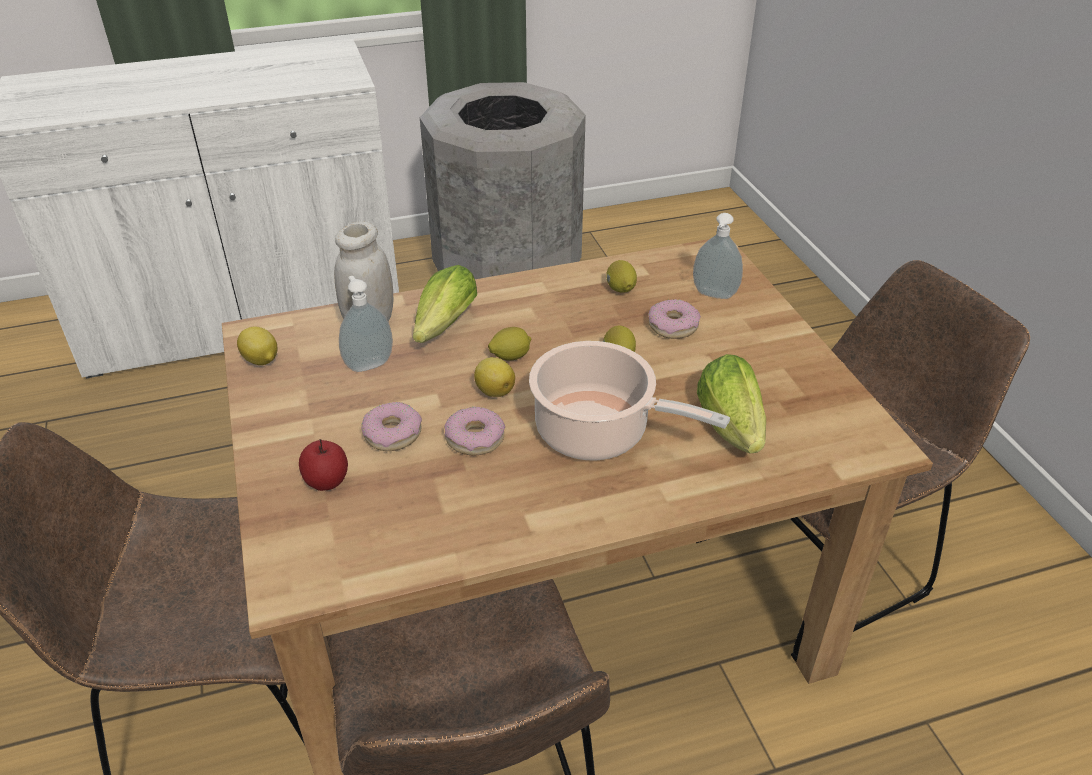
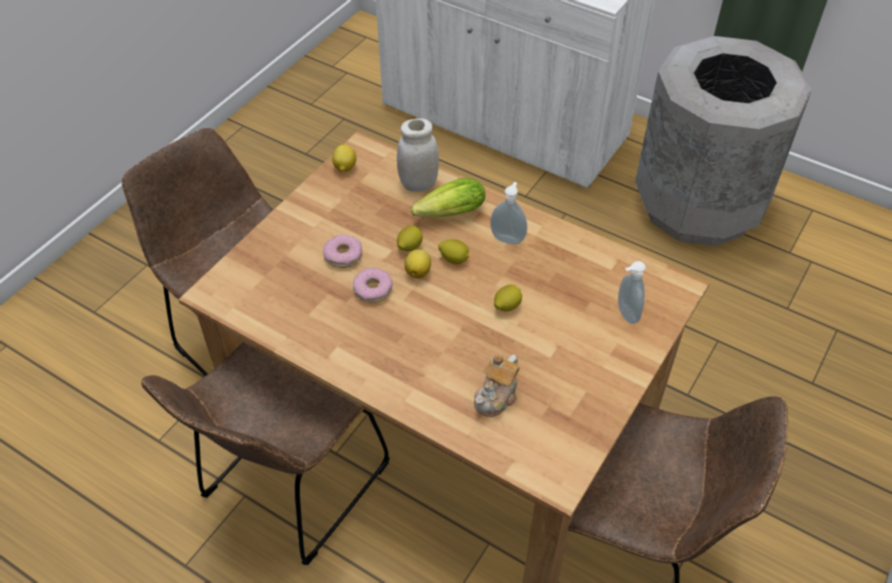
camera: 50 degrees right, 10 degrees up
(326, 480) = (287, 256): apple -> none
(368, 363) = (385, 207): soap dispenser -> soap dispenser (508, 238)
(598, 432) = (430, 337): cooking pot -> none
(620, 290) = (576, 266): lemon -> lemon (409, 246)
(673, 326) = (567, 313): donut -> none
(732, 429) = (497, 397): lettuce -> teapot

